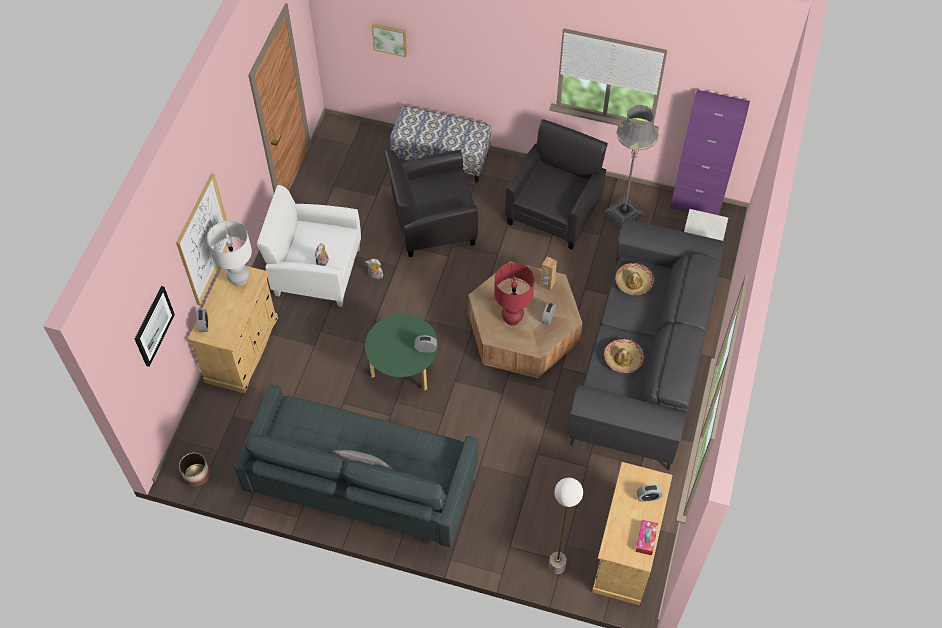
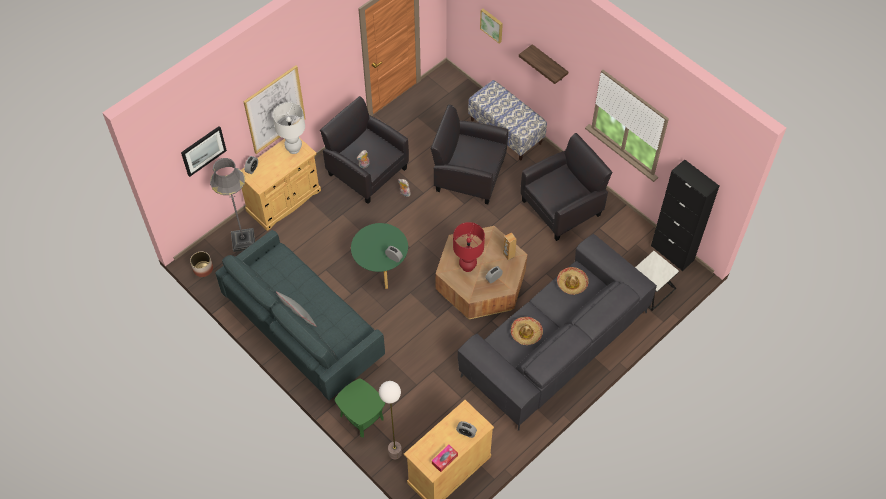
camera: 30 degrees right, 0 degrees up
(316, 271) = (367, 171): white armchair -> black armchair
(483, 53) = (549, 64): none -> shelf
(493, 546) = (361, 417): none -> green side table
(623, 214) = (612, 233): grey floor lamp -> grey floor lamp (243, 241)
(695, 205) = (672, 253): purple cabinet -> black cabinet

